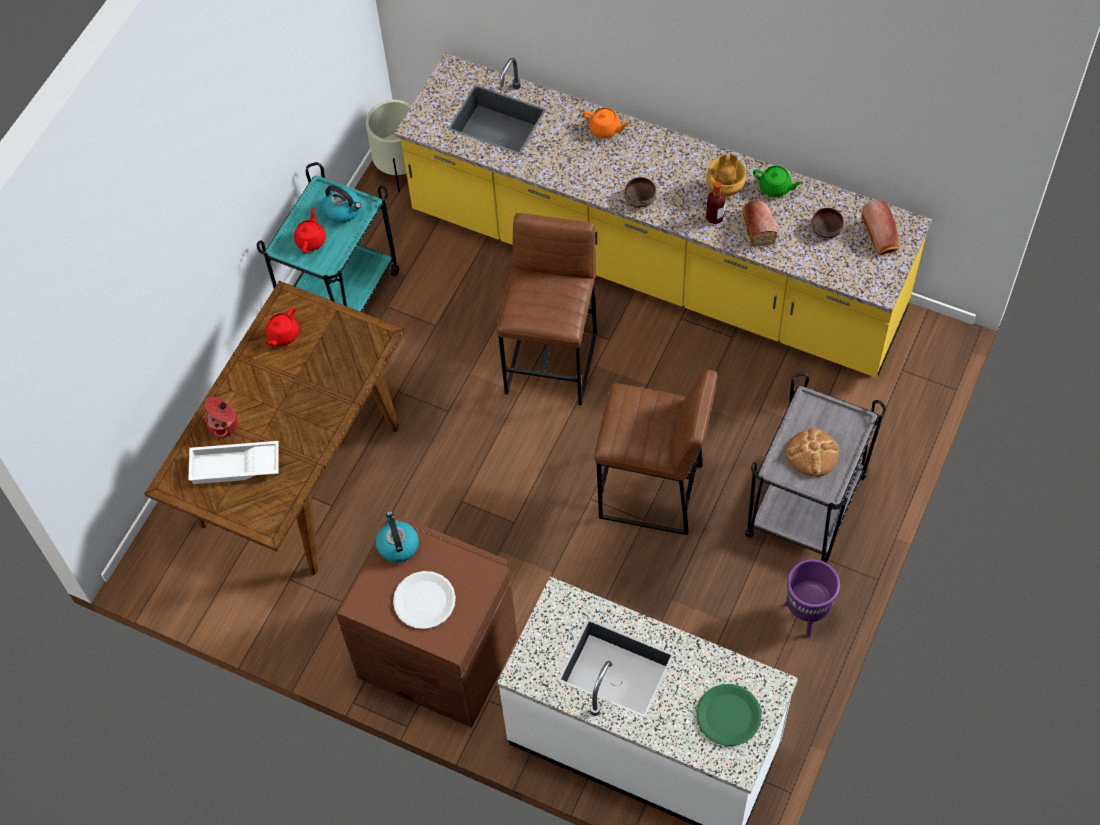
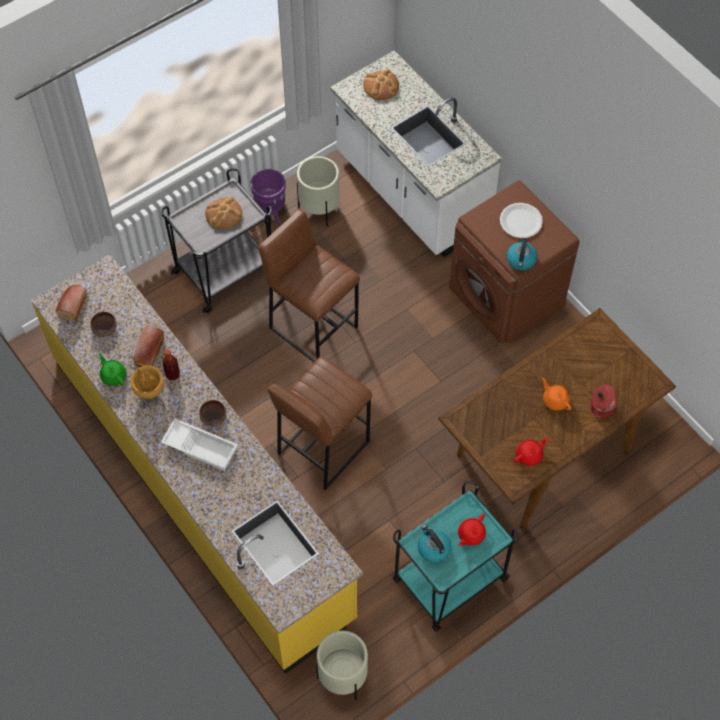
camera: 155 degrees left, 0 degrees up
(234, 467) = (605, 373): white tray -> white tray (201, 446)
(605, 129) = (199, 488): orange teapot -> orange teapot (555, 400)
(728, 716) = (381, 86): green plate -> bread
(749, 653) = (319, 209): none -> beige planter

